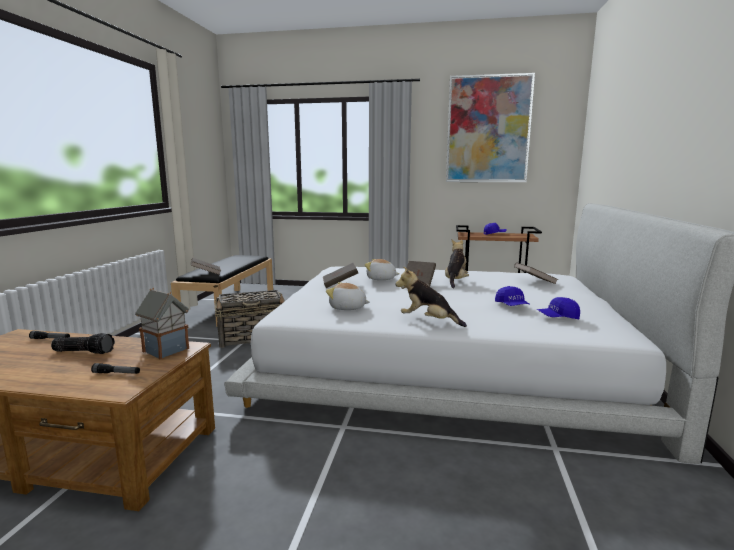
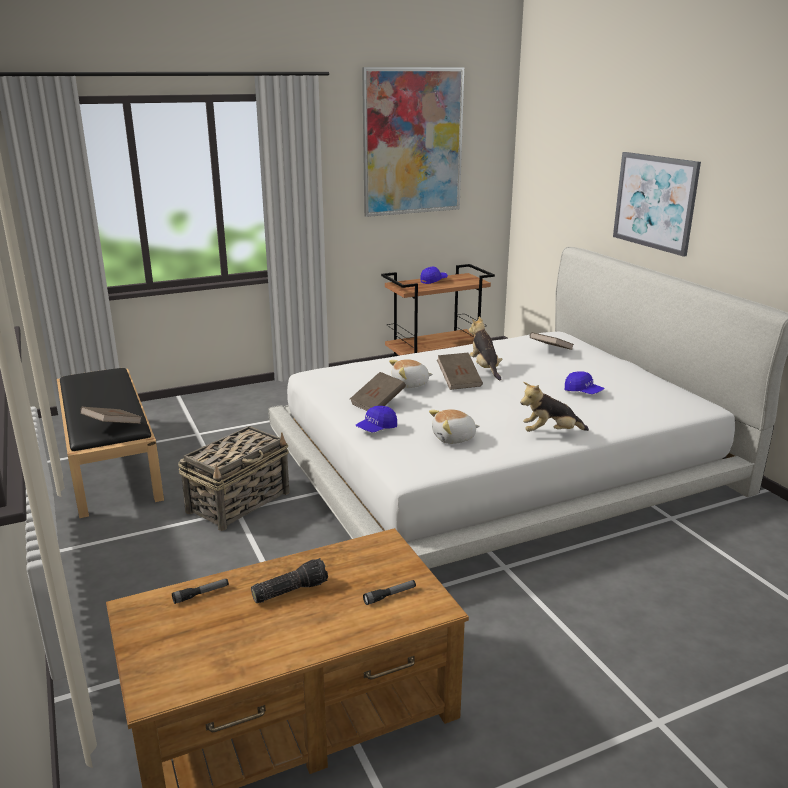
camera: 35 degrees left, 10 degrees up
(167, 350) = (375, 553): toy house -> none
(557, 318) = (636, 397): blue cap -> blue cap (376, 429)
(652, 148) = (655, 202): none -> picture

